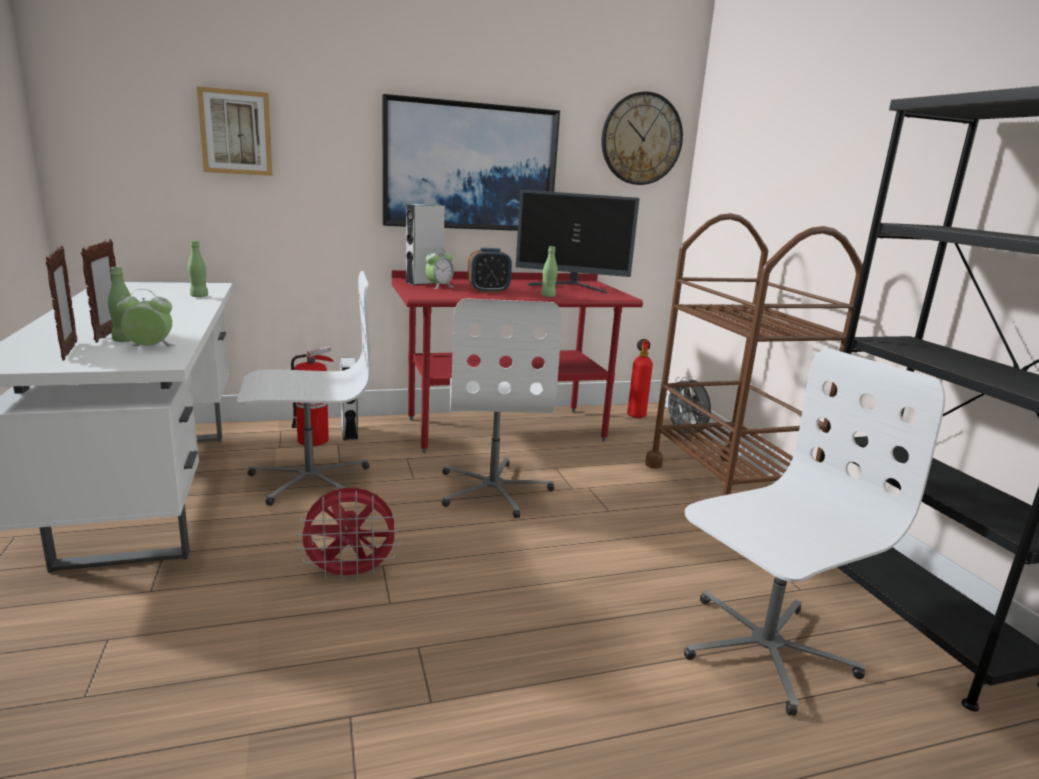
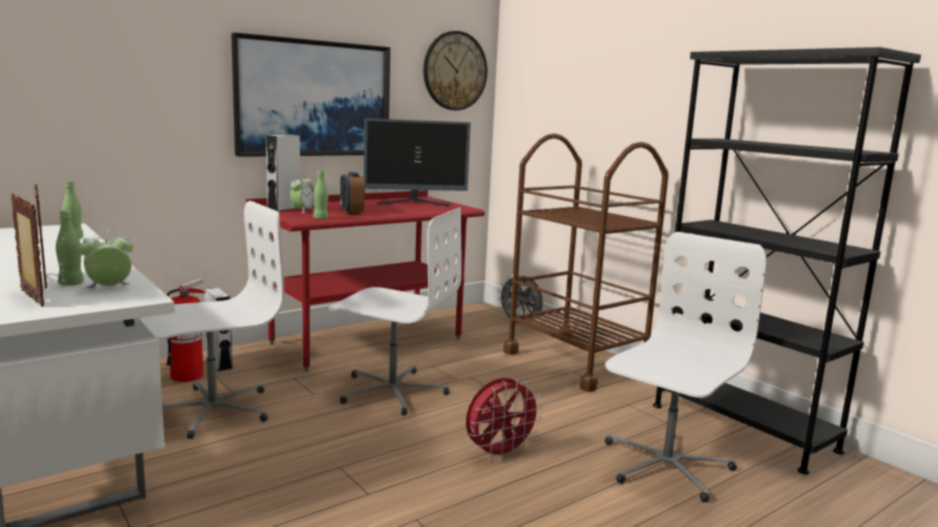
camera: 20 degrees left, 5 degrees down
(236, 132) = (86, 70): picture -> none
(350, 574) = (316, 479): red fan -> red fan (499, 454)
(488, 291) = (351, 212): alarm clock -> alarm clock turned 105 degrees clockwise
(494, 489) = (392, 391): white office chair -> white office chair turned 45 degrees counterclockwise
(548, 296) = (407, 212): green bottle -> green bottle (320, 218)
(636, 415) = (471, 314): fire extinguisher -> none

